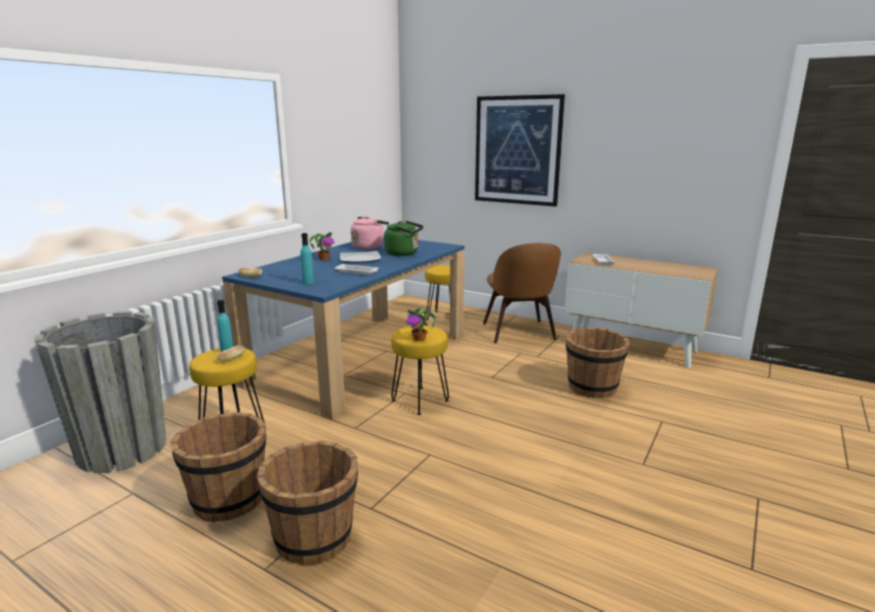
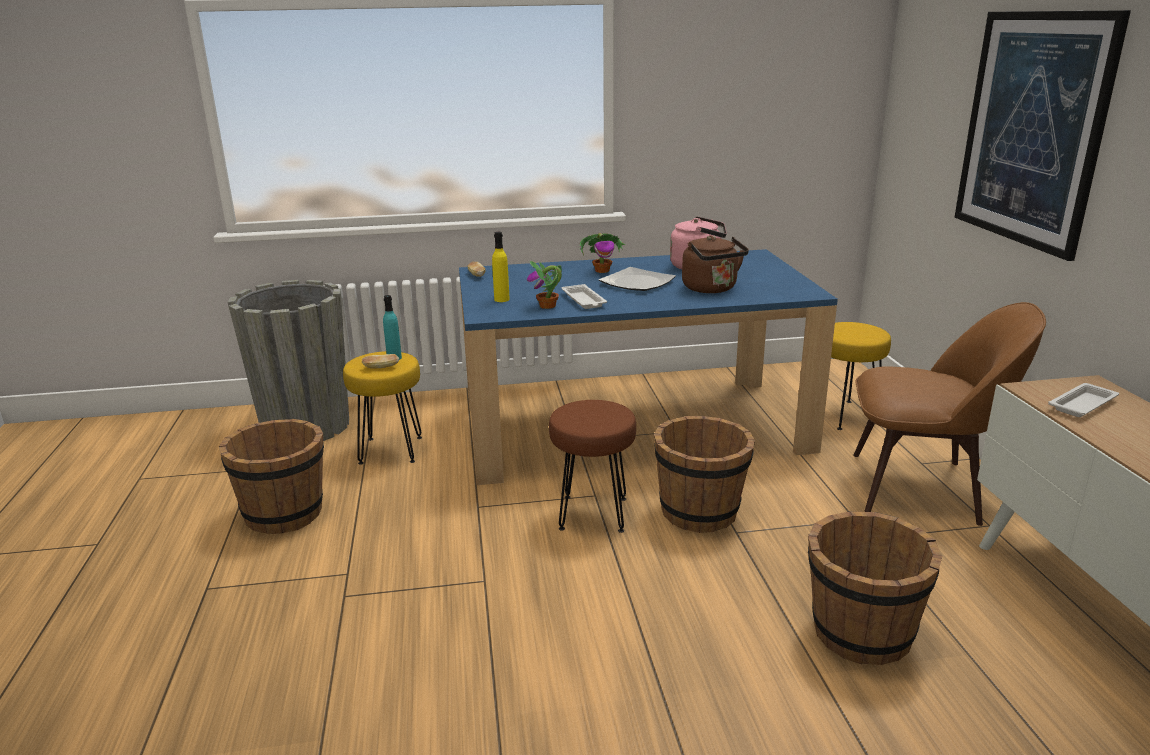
camera: 50 degrees right, 5 degrees up
(308, 282) = (501, 299): turquoise bottle -> yellow bottle
(314, 537) = (270, 589): brown bucket -> brown bucket (700, 512)
(404, 253) = (711, 289): green kettle -> brown kettle
(419, 339) = (575, 422): potted plant -> potted plant (547, 306)
(420, 401) = (592, 514): yellow stool -> brown stool
(519, 332) = (921, 488): brown chair -> brown chair turned 120 degrees counterclockwise

